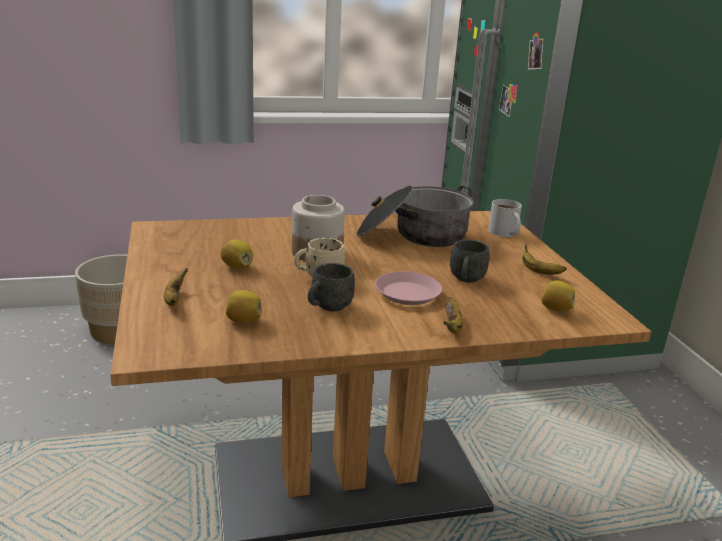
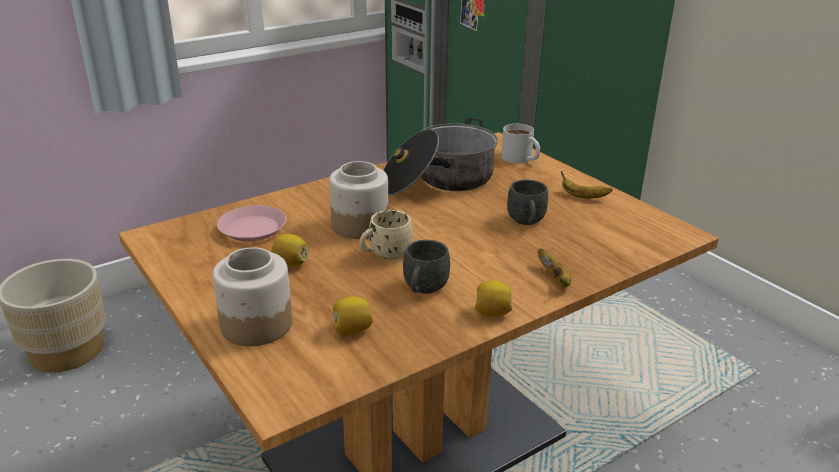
camera: 20 degrees left, 5 degrees up
(174, 300) = (255, 325): banana -> jar
(408, 293) = (486, 252): pink plate -> pink plate (253, 228)
(555, 309) = (627, 235): lemon -> lemon (492, 313)

